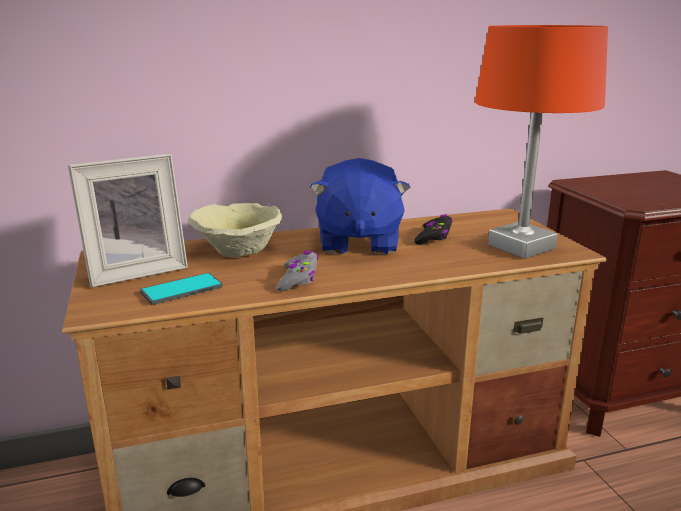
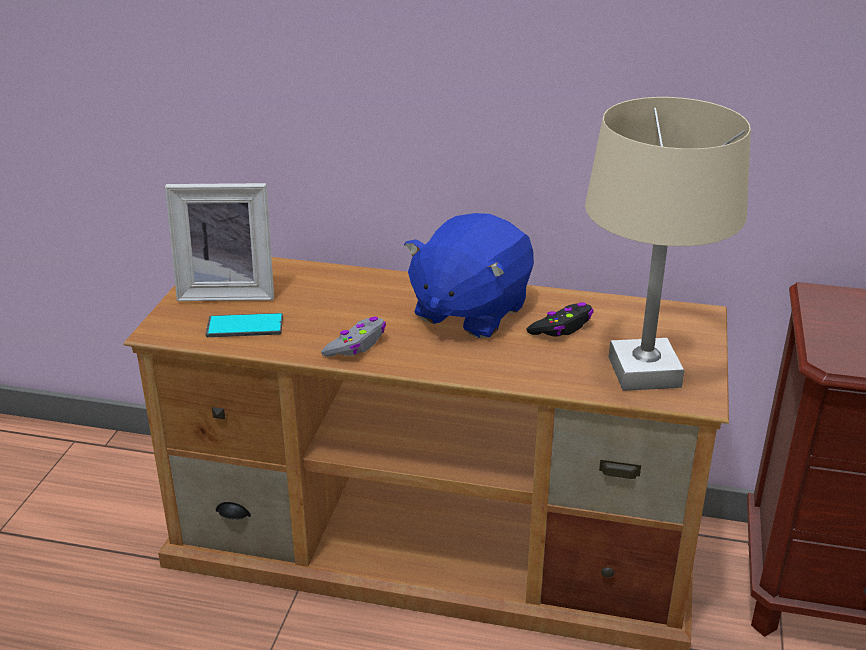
camera: 30 degrees right, 10 degrees up
(237, 251) = (338, 290): beige bowl -> none
(522, 247) = (644, 373): orange table lamp -> beige table lamp

